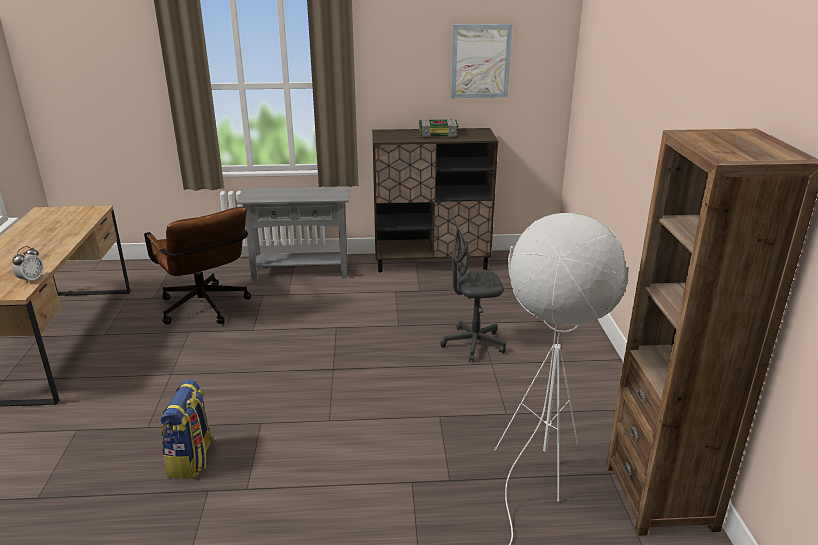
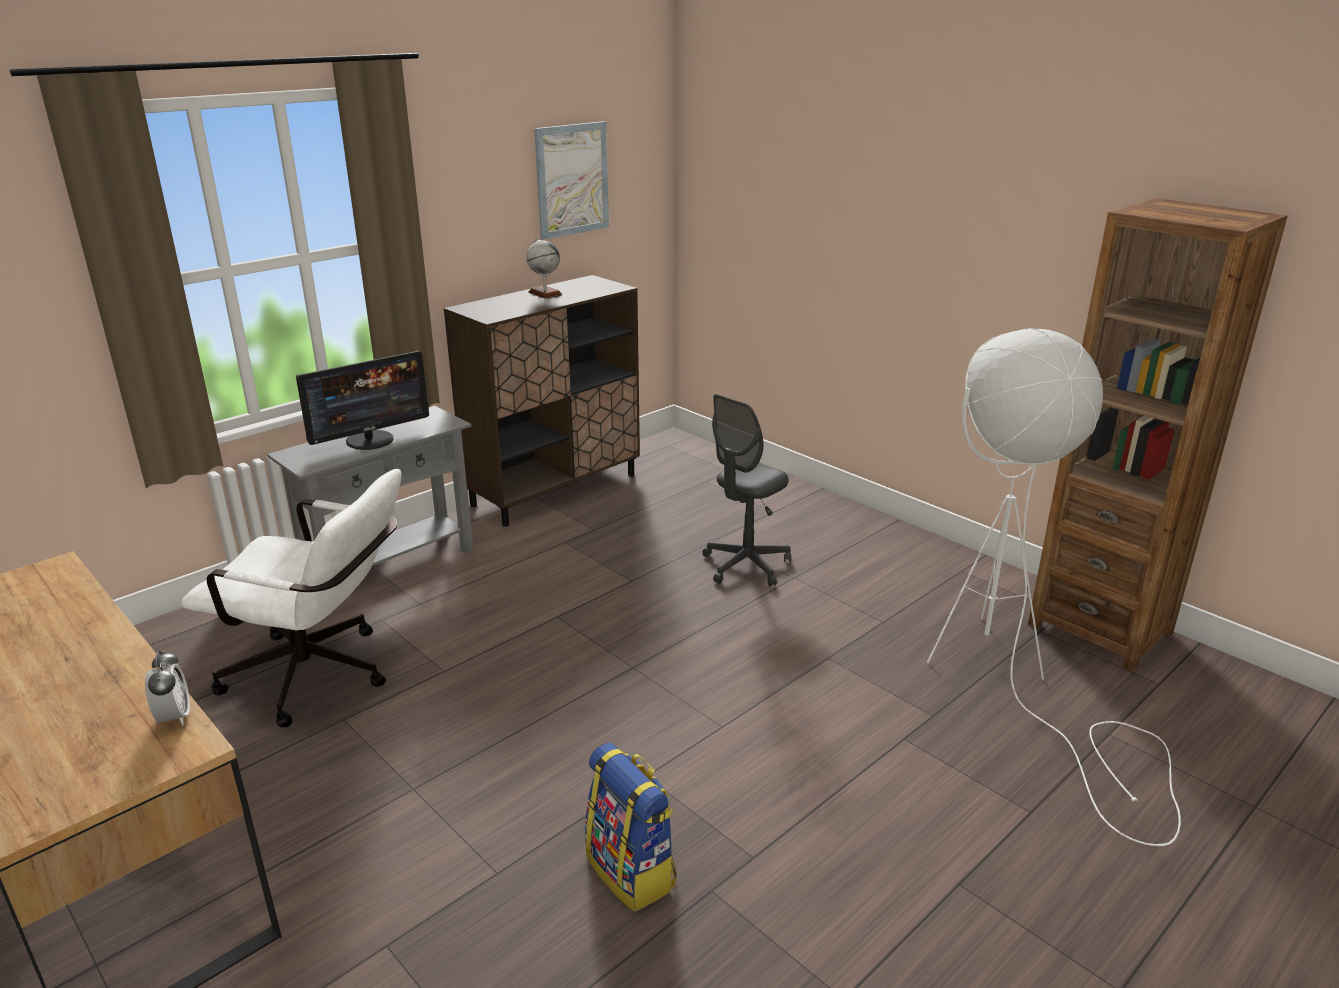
camera: 40 degrees left, 0 degrees up
(206, 310) = (321, 677): brown office chair -> white office chair
(291, 194) = (370, 440): none -> monitor
(438, 133) = (545, 293): book -> globe

